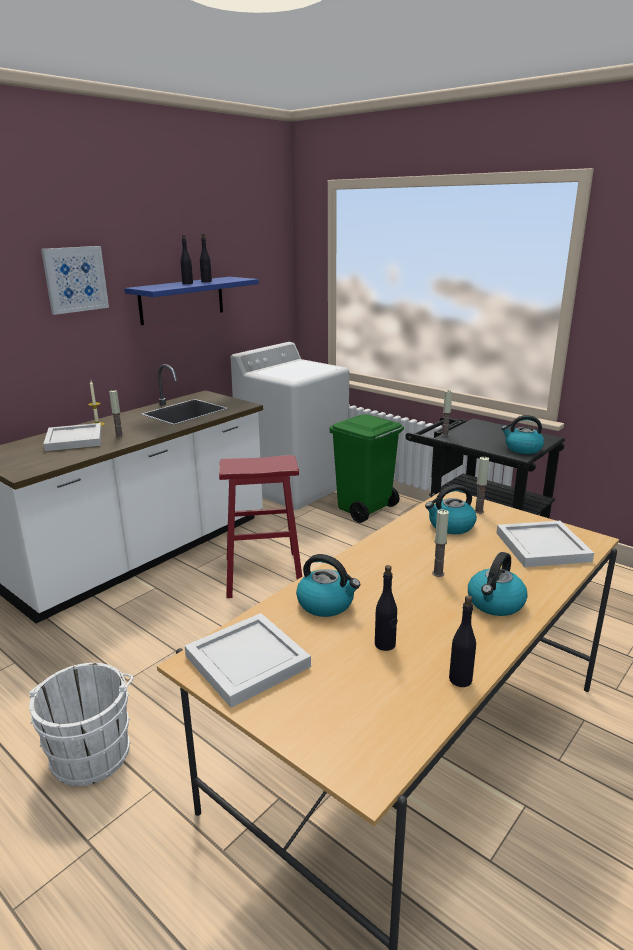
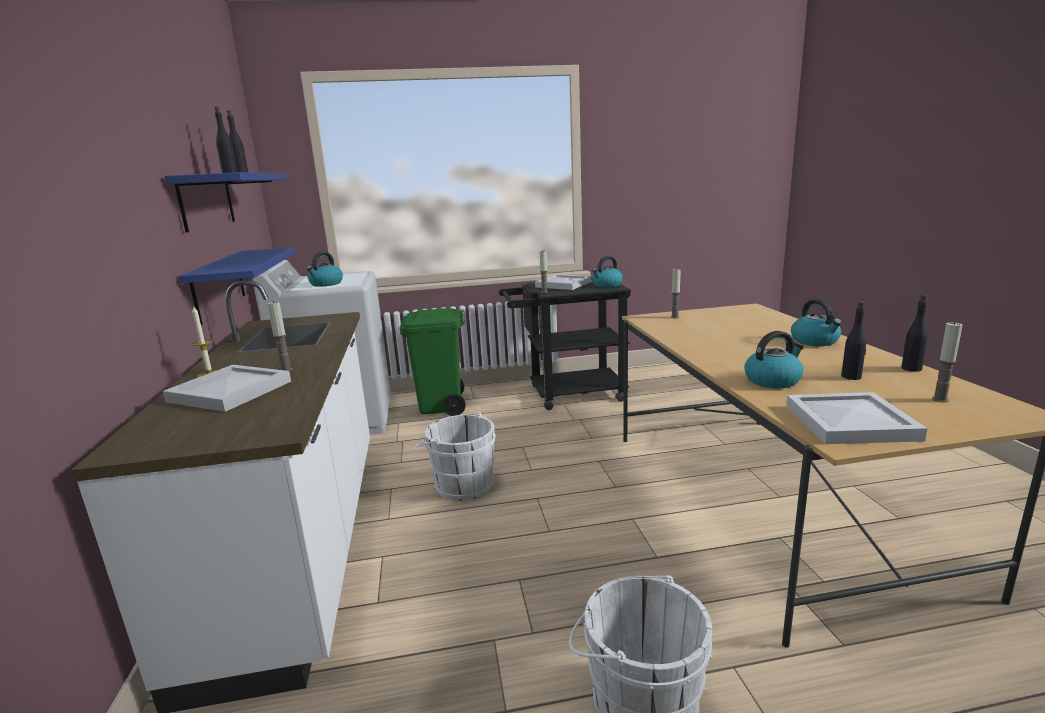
camera: 50 degrees left, 5 degrees down
(75, 279) = (121, 153): picture -> none
(177, 361) = (219, 285): none -> blue shelf
(263, 574) = (461, 484): red stool -> white bucket
(438, 573) = (757, 344): candle -> candle (940, 399)
(450, 526) = (687, 327): kettle -> kettle (326, 284)
(543, 546) = (747, 316): white tray -> white tray (563, 284)

